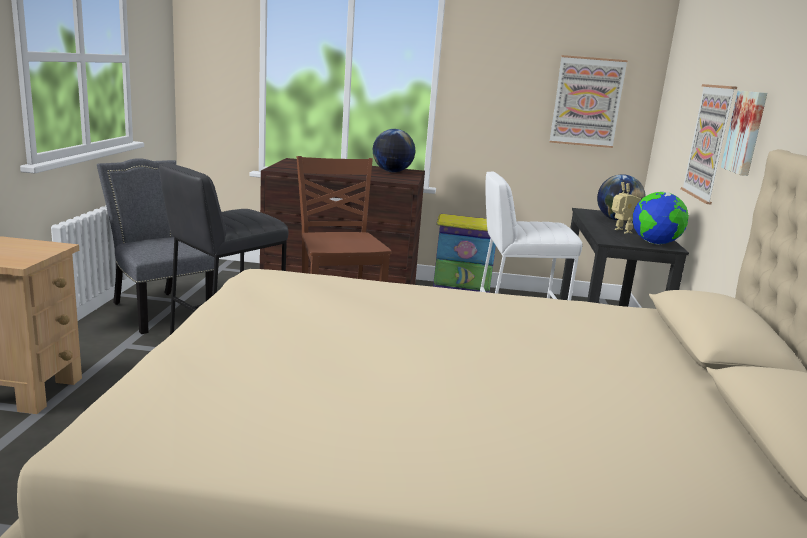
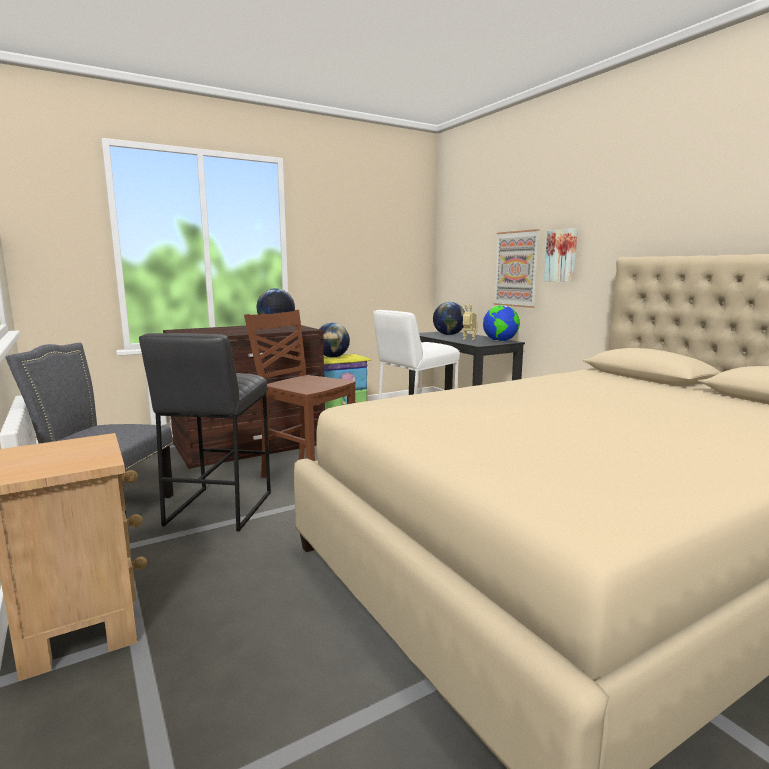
camera: 35 degrees left, 5 degrees down
(460, 219) = (332, 357): none -> globe
(587, 102) = (393, 256): picture -> none

